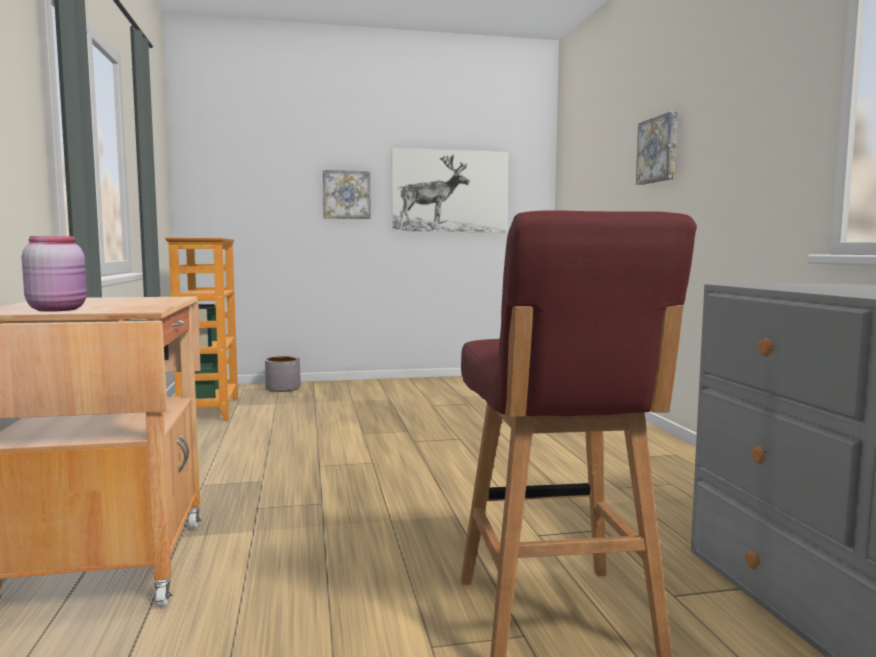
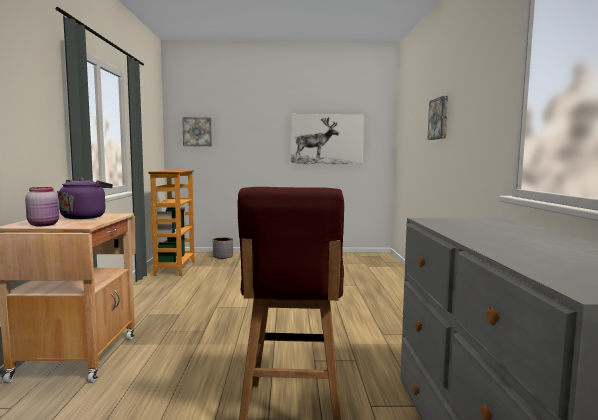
camera: 10 degrees right, 0 degrees up
(116, 301) = (85, 217): none -> purple kettle
(346, 195) = (263, 142): picture -> picture (197, 132)

